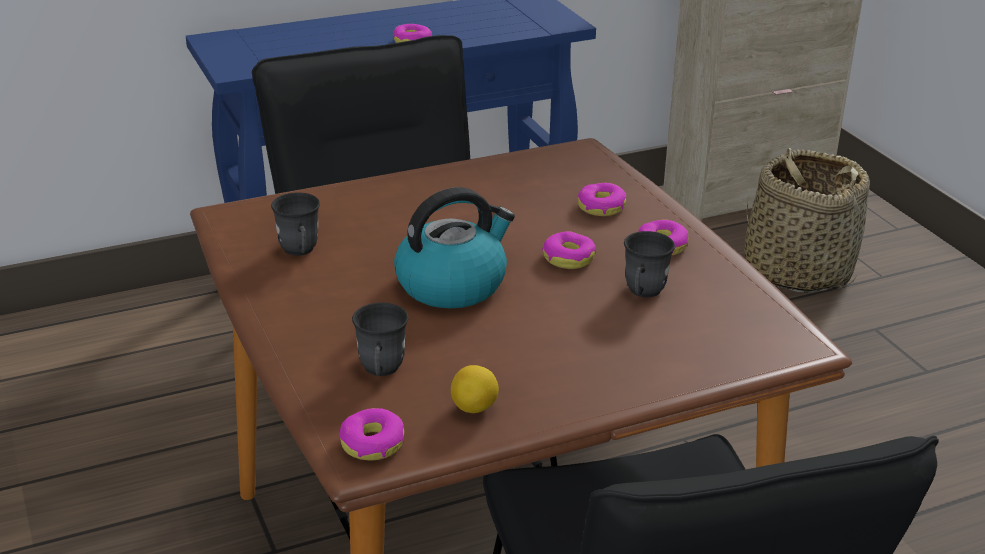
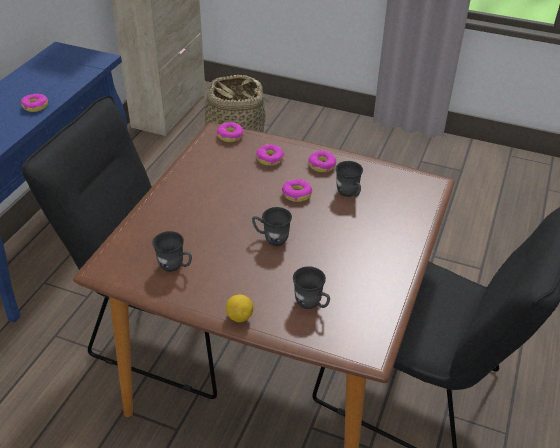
camera: 45 degrees left, 10 degrees up
(372, 444) = (363, 342): donut -> donut (230, 136)
(452, 284) = (271, 238): kettle -> grey mug
(475, 408) = (373, 294): lemon -> lemon (239, 317)

